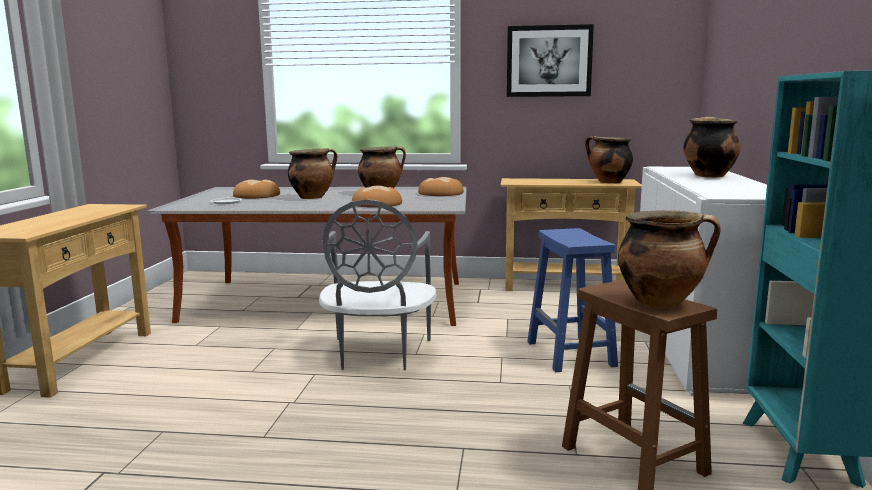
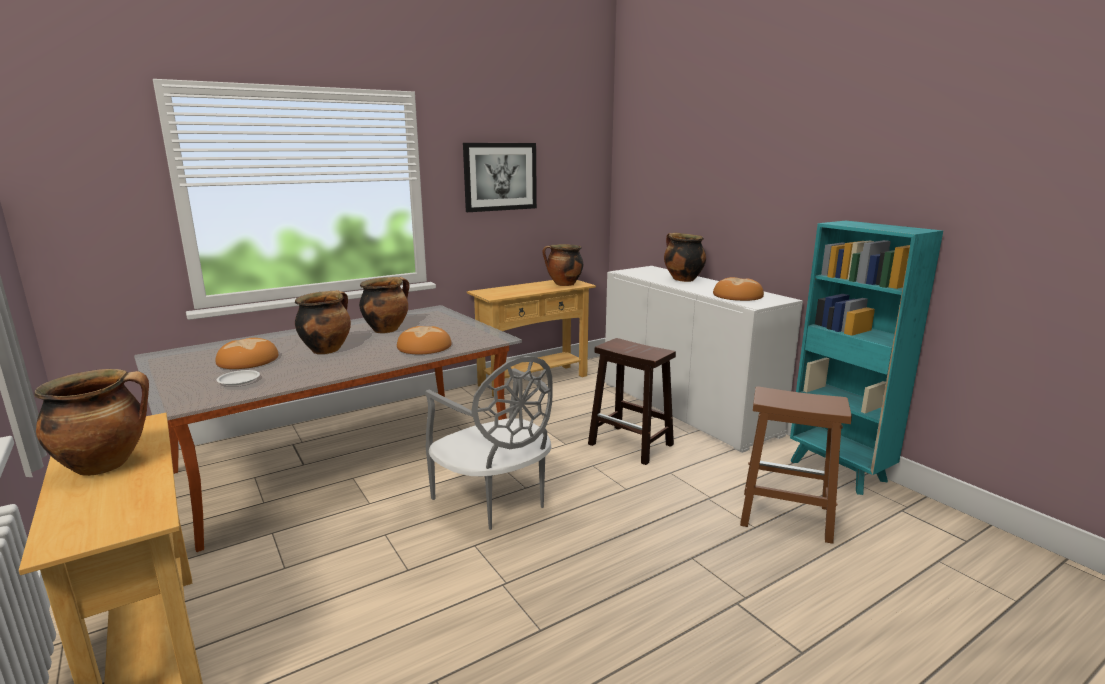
camera: 40 degrees left, 5 degrees up
(441, 193) = (445, 319): bread -> bread (738, 296)
(571, 354) = (632, 445): blue stool -> brown stool
(661, 302) = (817, 401): cooking pot -> cooking pot (106, 464)

